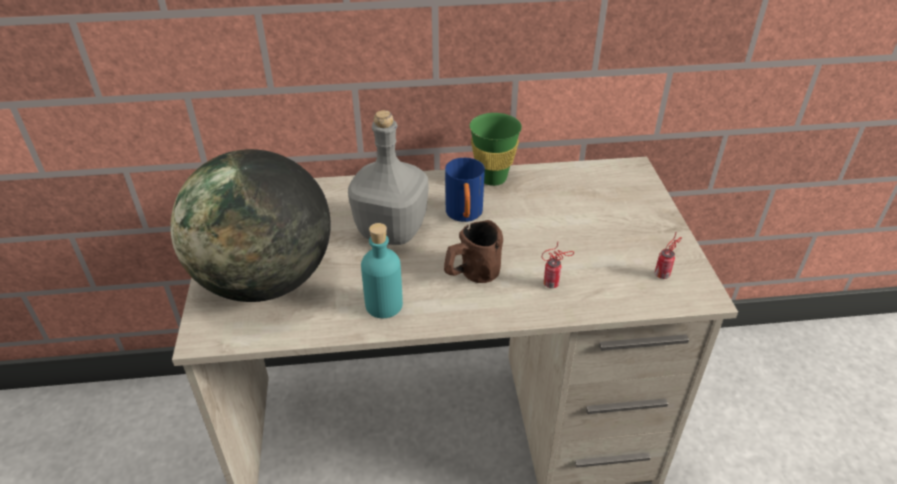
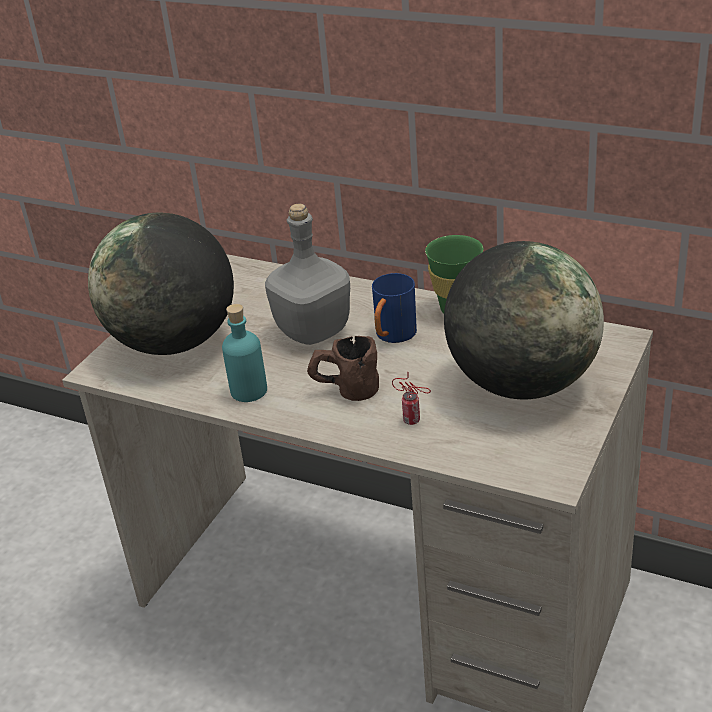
camera: 35 degrees right, 5 degrees down
(602, 225) = (521, 384): none -> globe
(663, 274) = (534, 447): can -> none

